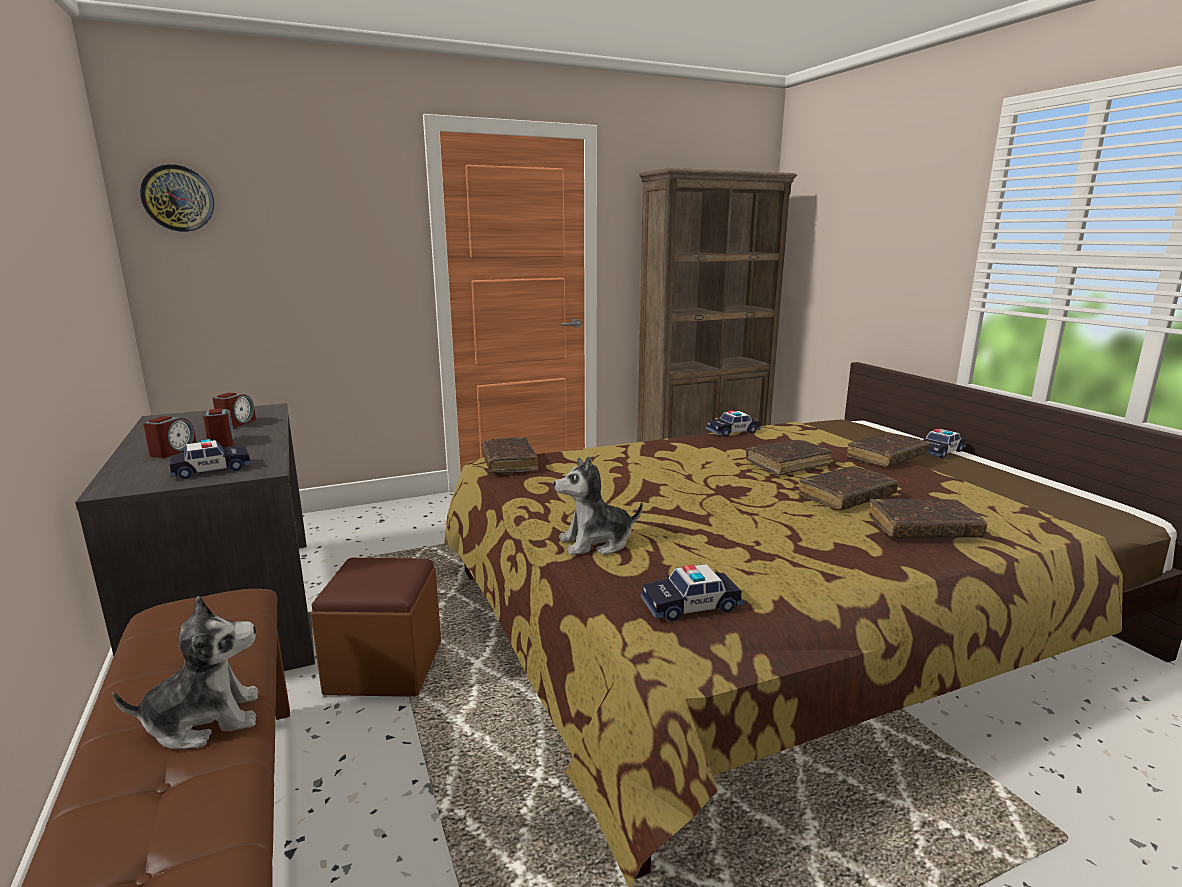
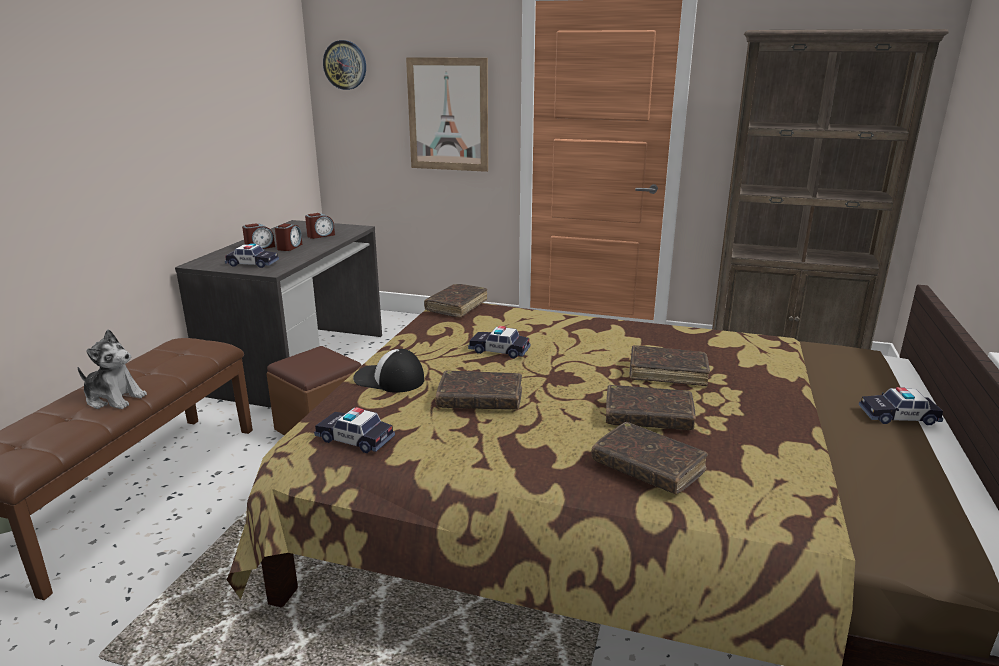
camera: 40 degrees right, 5 degrees up
(341, 259) = (448, 115): none -> picture
(596, 543) = (389, 379): plush toy -> cap
(732, 431) = (694, 330): toy car -> toy car (499, 350)
(886, 457) = (792, 399): brown book -> brown book (480, 399)

